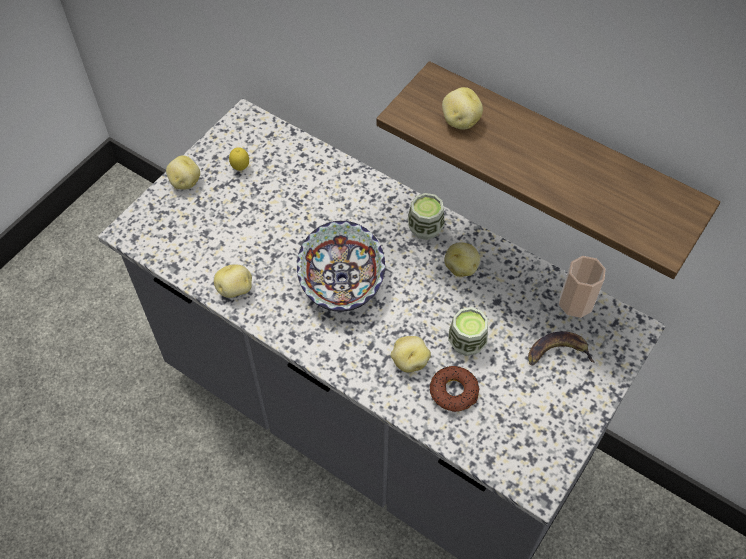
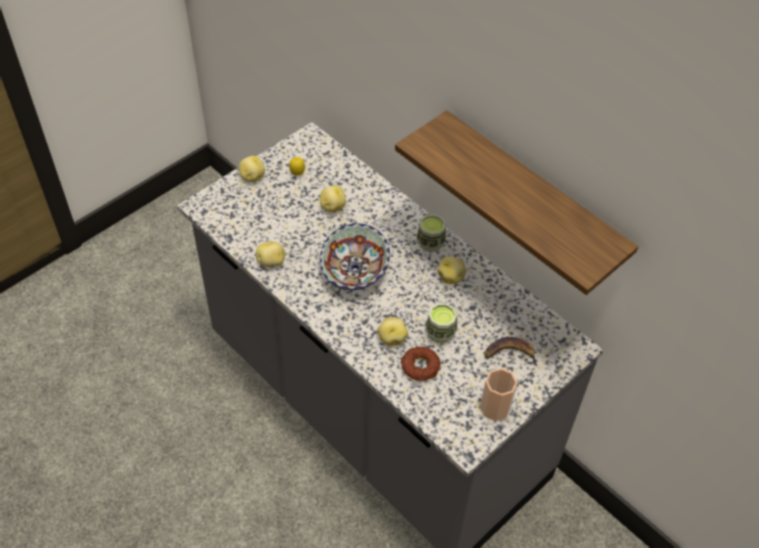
camera: 10 degrees right, 5 degrees down
(460, 121) = (457, 156): potato -> potato (332, 206)
(576, 302) = (535, 319): cup -> cup (495, 408)

